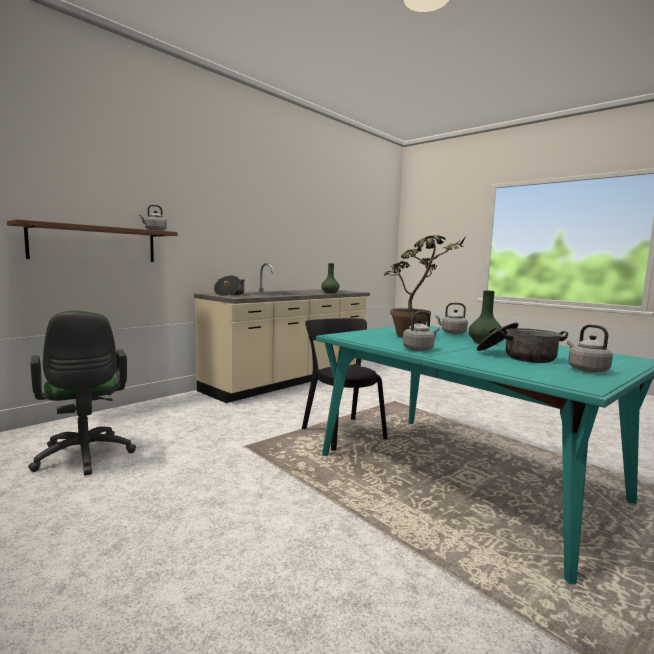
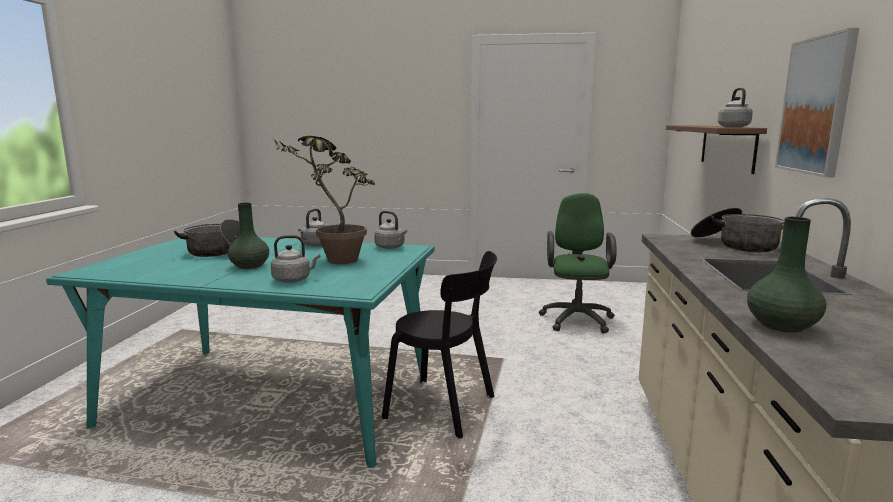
camera: 145 degrees right, 5 degrees up
(84, 457) = (577, 319): green office chair -> green office chair turned 75 degrees clockwise
(211, 225) = (816, 105): none -> picture
(586, 369) = (172, 249): grey kettle -> grey kettle (391, 247)

